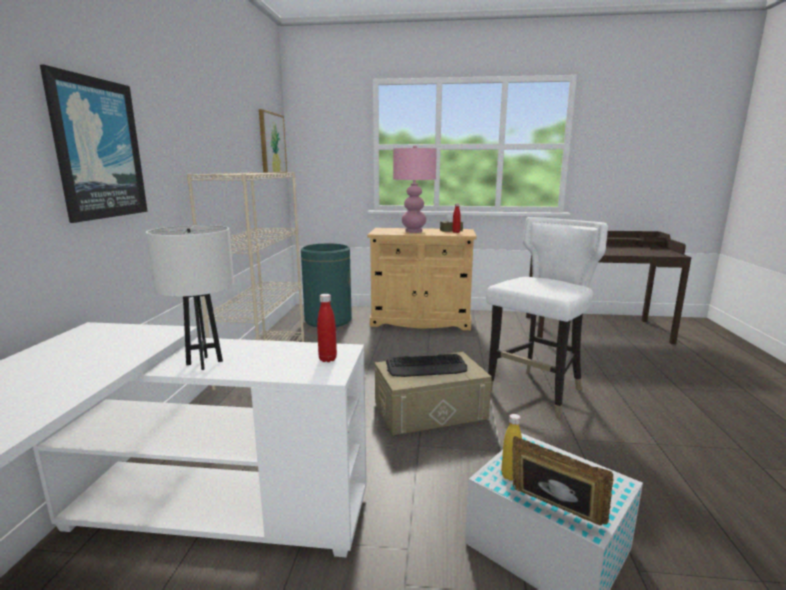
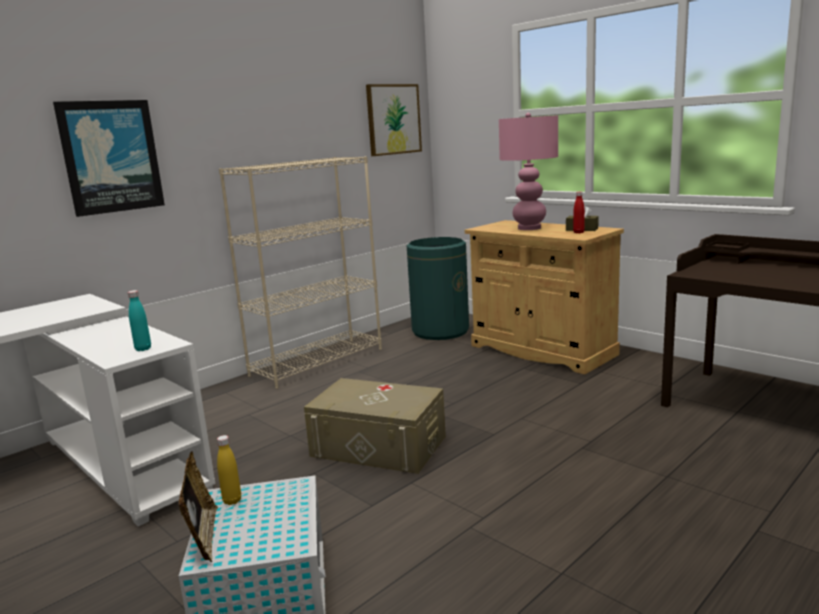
camera: 40 degrees right, 0 degrees up
(205, 362) = (86, 335): white table lamp -> none
(327, 359) = (143, 349): red bottle -> turquoise bottle
(426, 367) = (373, 394): keyboard -> none
(537, 392) = (525, 466): white chair -> none

